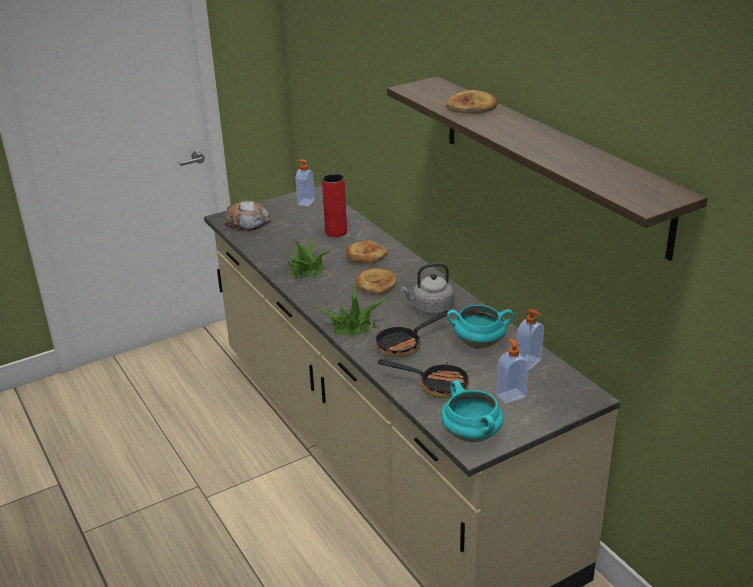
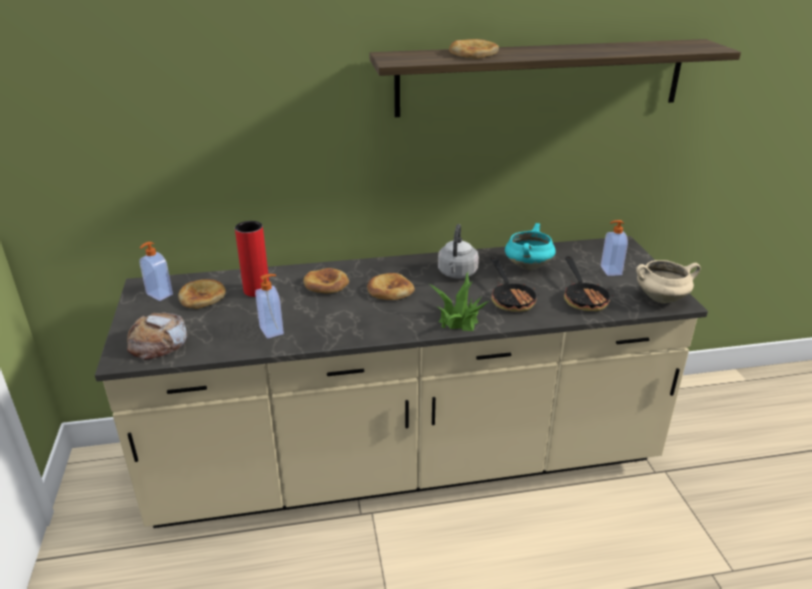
camera: 70 degrees left, 0 degrees up
(306, 269) = (321, 323): potted plant -> none
(313, 216) = (202, 297): none -> bread
(436, 385) = (583, 298): frying pan -> frying pan turned 135 degrees clockwise
(472, 435) = (661, 298): turquoise cooking pot -> beige cooking pot
(529, 362) = (566, 253): soap dispenser -> soap dispenser (272, 330)

